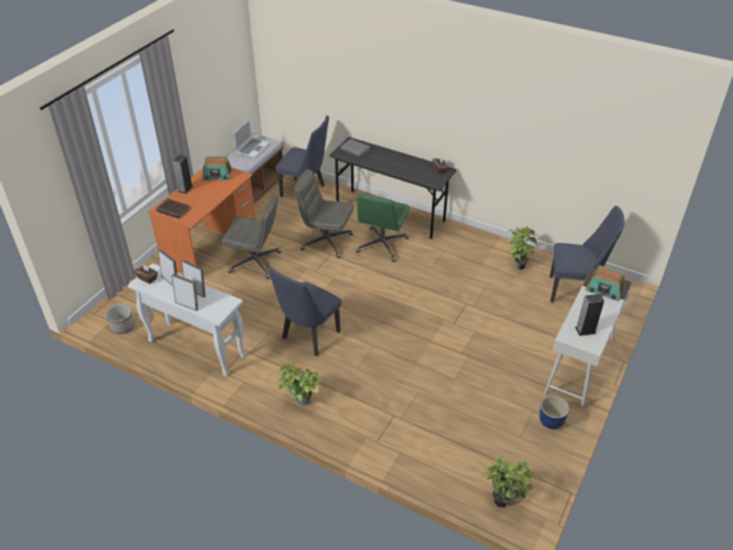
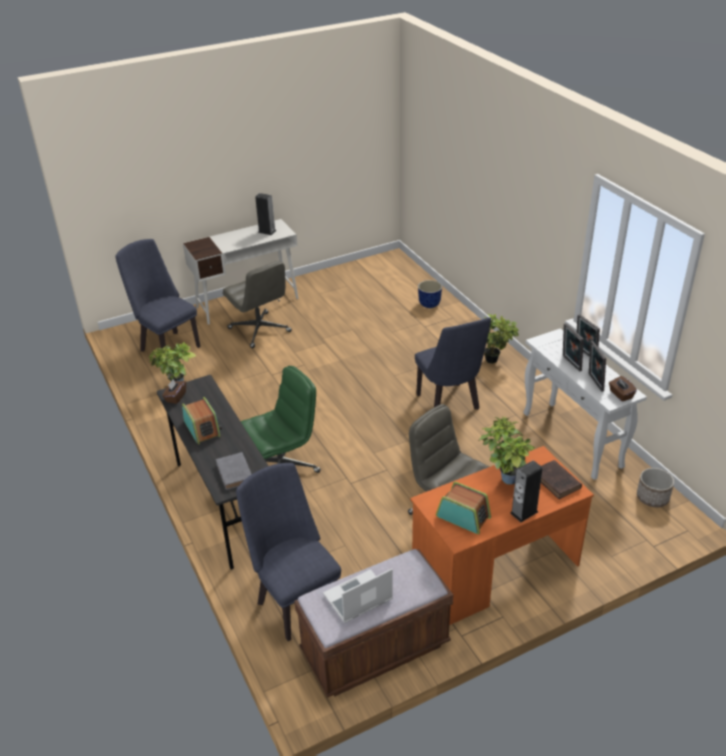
camera: 145 degrees left, 5 degrees down
(308, 338) = (449, 405): blue chair -> blue chair turned 90 degrees clockwise
(326, 242) = (341, 502): grey office chair -> grey office chair (260, 330)
(504, 500) = (396, 266): potted plant -> potted plant (504, 478)
(551, 422) = (316, 284): planter -> planter (429, 304)
(604, 290) = (212, 245): radio -> radio (202, 429)

